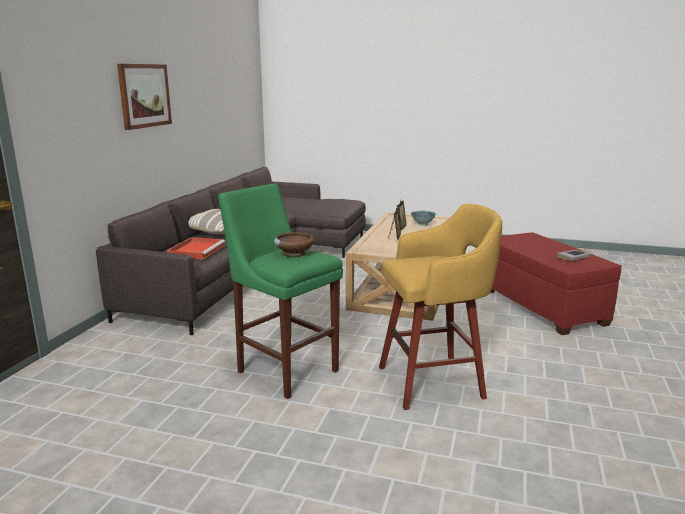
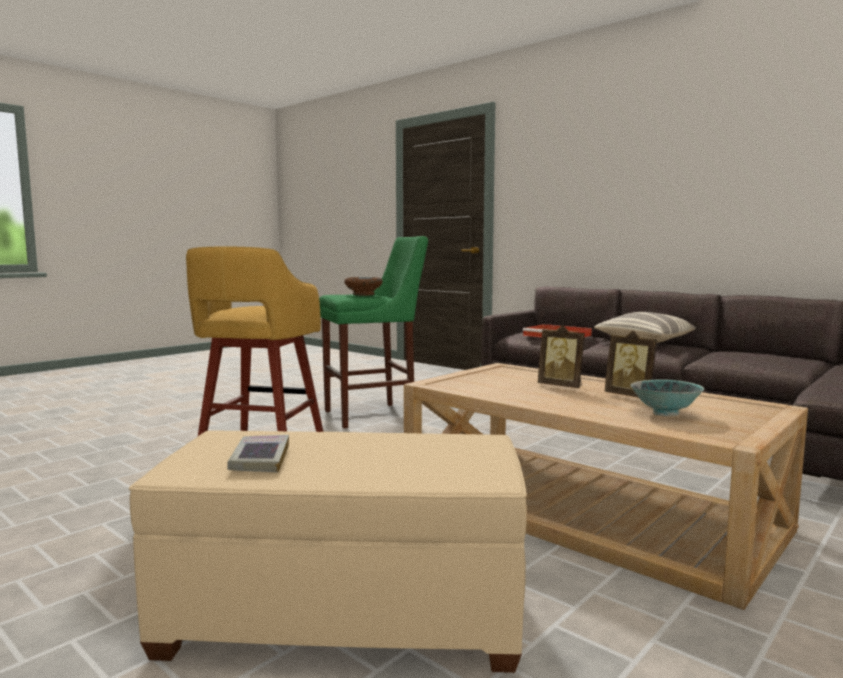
camera: 115 degrees right, 10 degrees down
(144, 95) = (654, 166): picture -> none
(542, 307) = (343, 615): red ottoman -> beige ottoman

